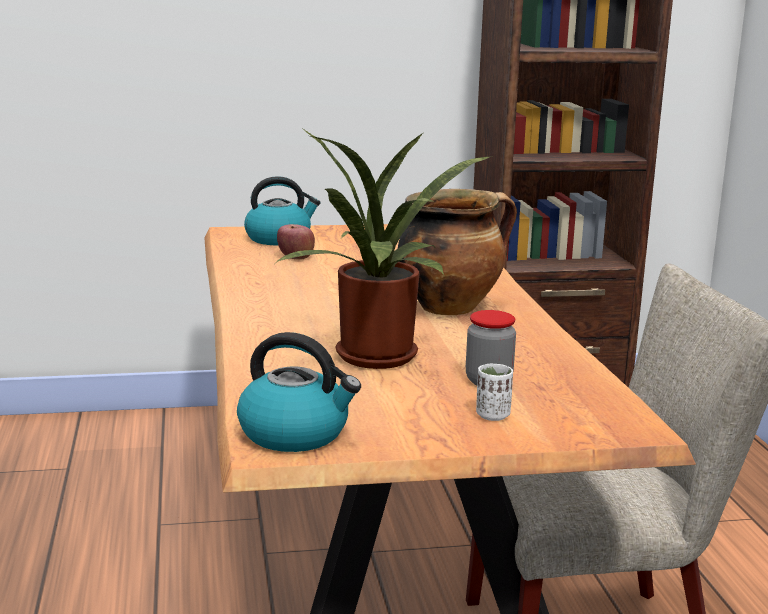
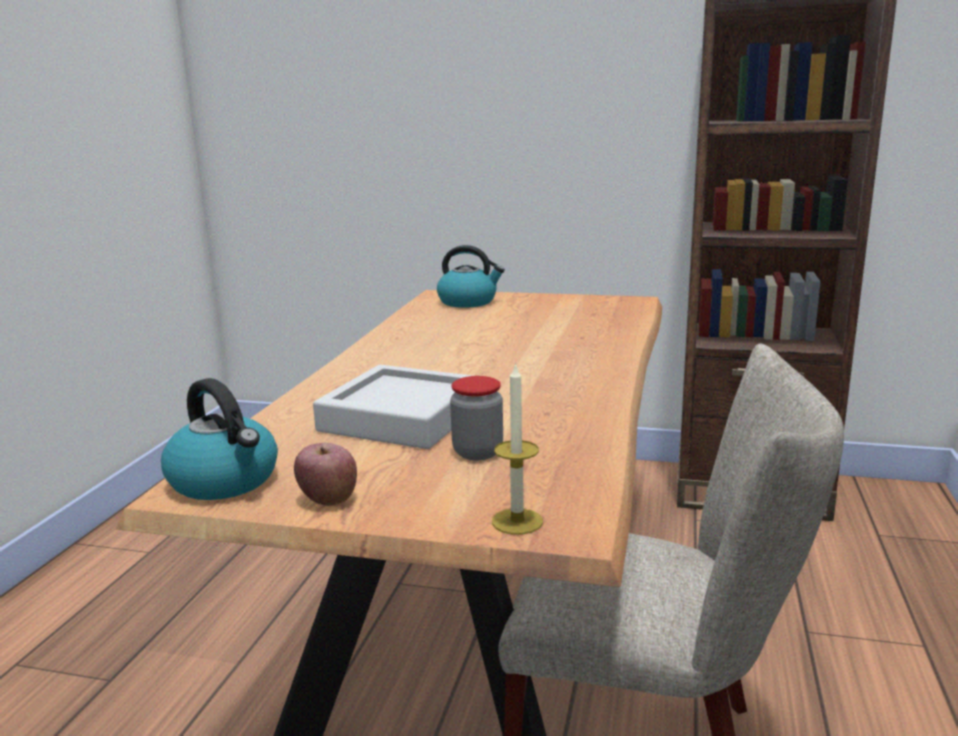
camera: 25 degrees right, 0 degrees up
(295, 257) = (460, 318): apple -> apple (328, 499)
(379, 360) = (402, 417): potted plant -> grey tray
(451, 307) = (540, 373): cooking pot -> none
(492, 415) = (432, 490): white cup -> none
(590, 428) = (517, 521): none -> candle

